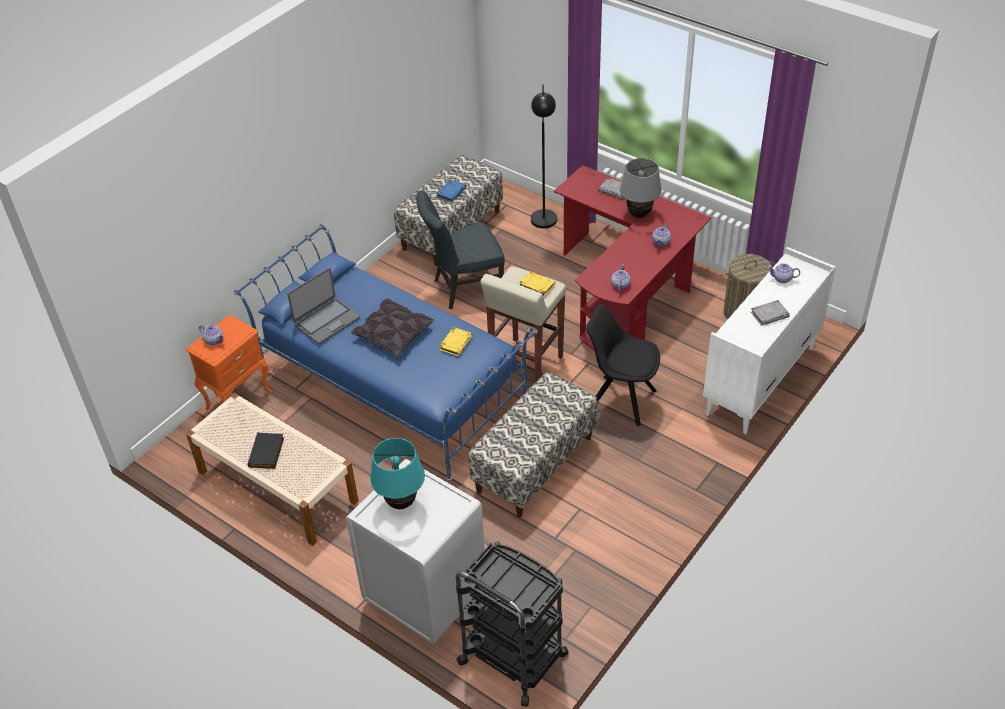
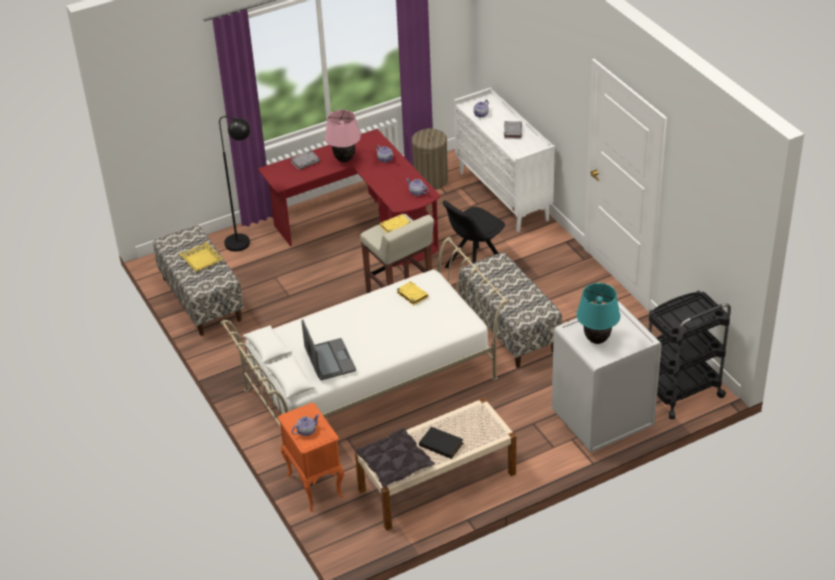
camera: 65 degrees left, 5 degrees down
(393, 334) = (375, 326): black pillow -> black pillow (394, 464)
(393, 387) = (371, 385): blue bed -> white bed
(451, 192) = (201, 260): blue book -> yellow tray
(464, 288) = (283, 312): grey chair -> none
(639, 214) = (344, 159): grey table lamp -> pink table lamp

